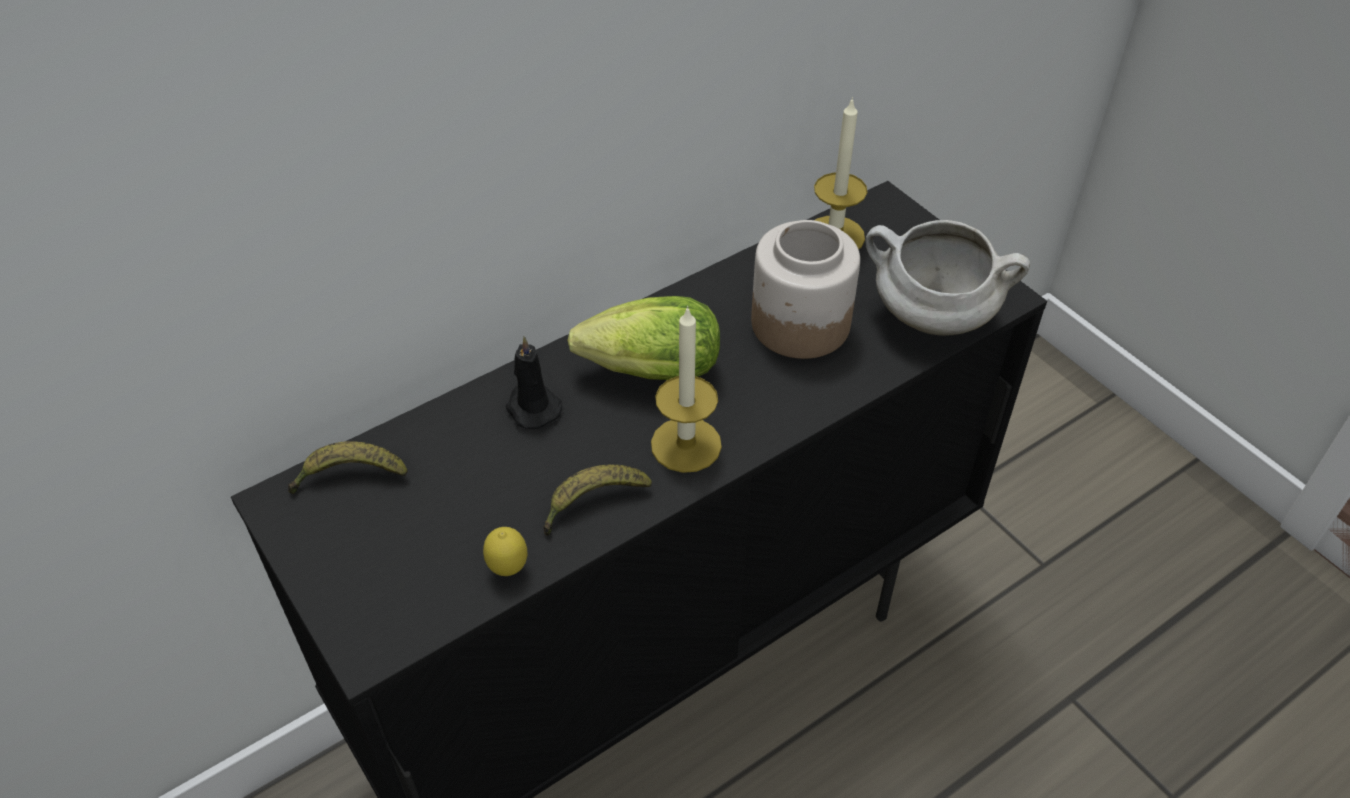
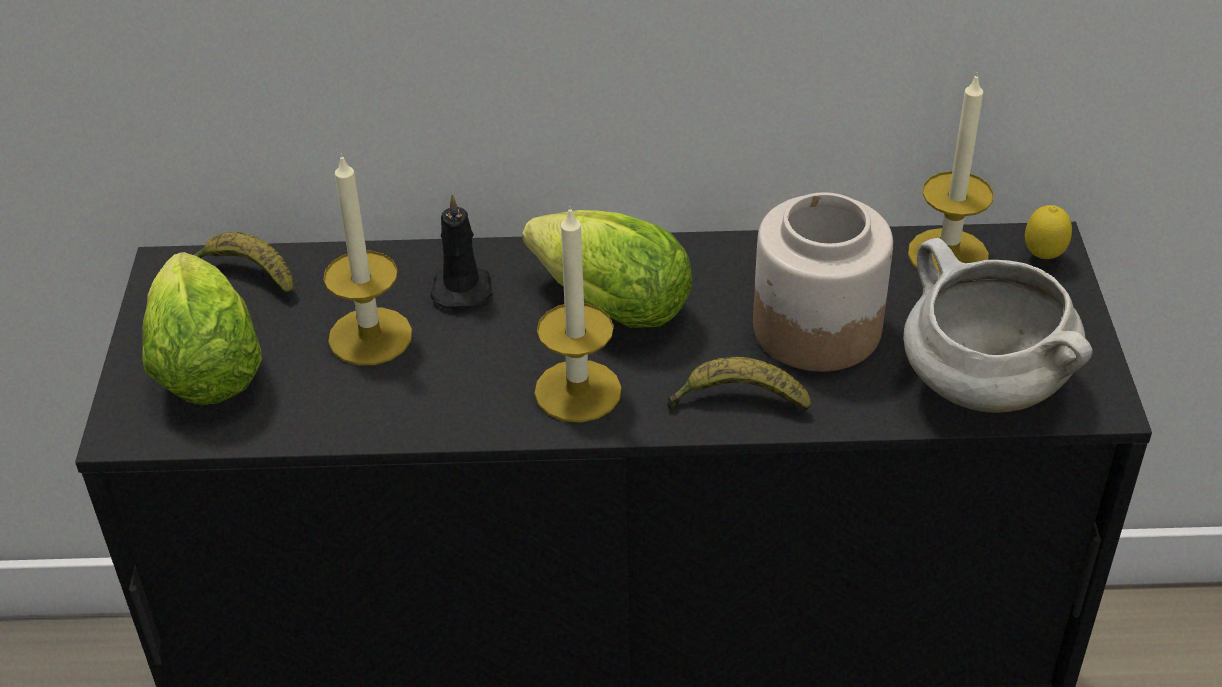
camera: 35 degrees right, 5 degrees down
(382, 562) = (205, 361): none -> lettuce
(497, 478) = (370, 336): none -> candle
(508, 569) = (304, 422): lemon -> lemon (1043, 257)
(592, 503) = (435, 401): banana -> banana (737, 401)

